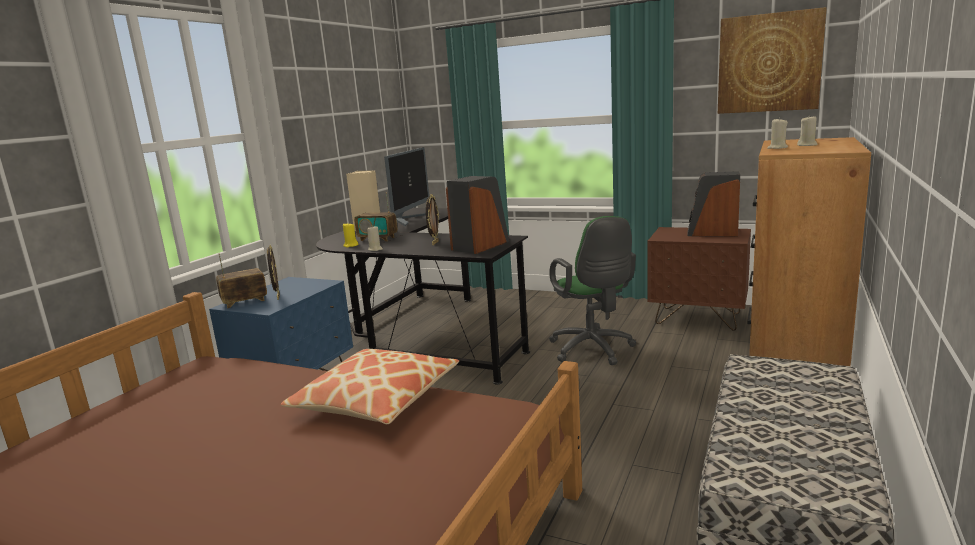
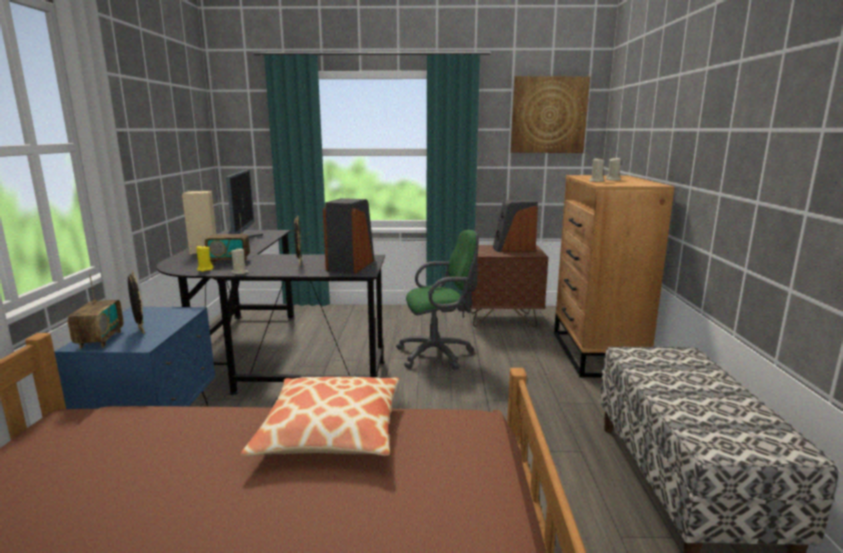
camera: 25 degrees left, 0 degrees up
(244, 302) = (100, 340): radio -> radio turned 135 degrees clockwise
(593, 350) = (439, 354): green office chair -> green office chair turned 60 degrees counterclockwise

